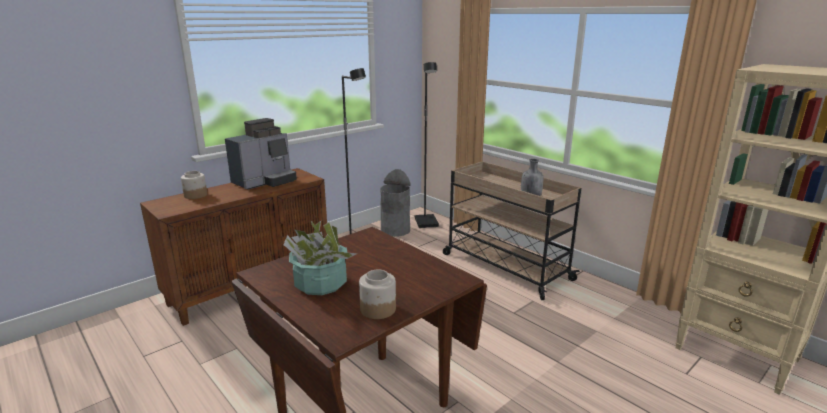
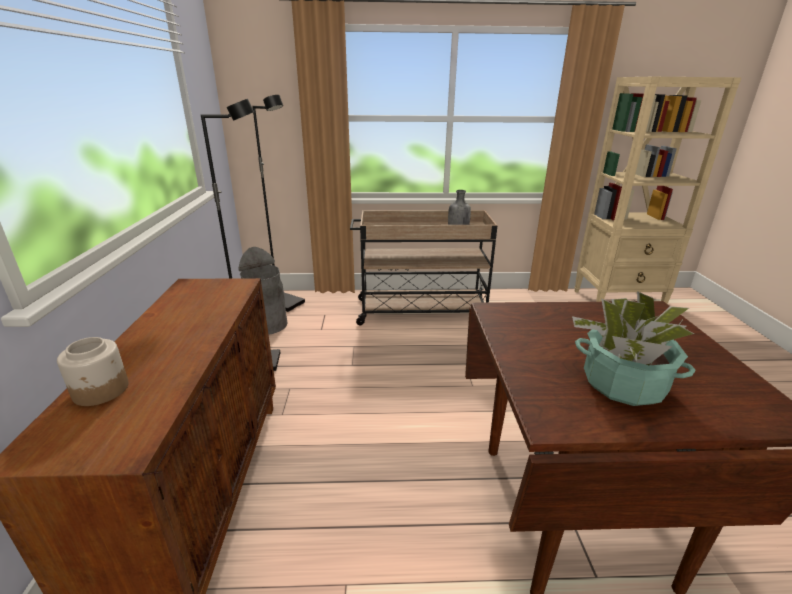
camera: 50 degrees left, 5 degrees up
(265, 181) = (181, 314): coffee machine -> none
(377, 309) = (715, 371): jar -> none

